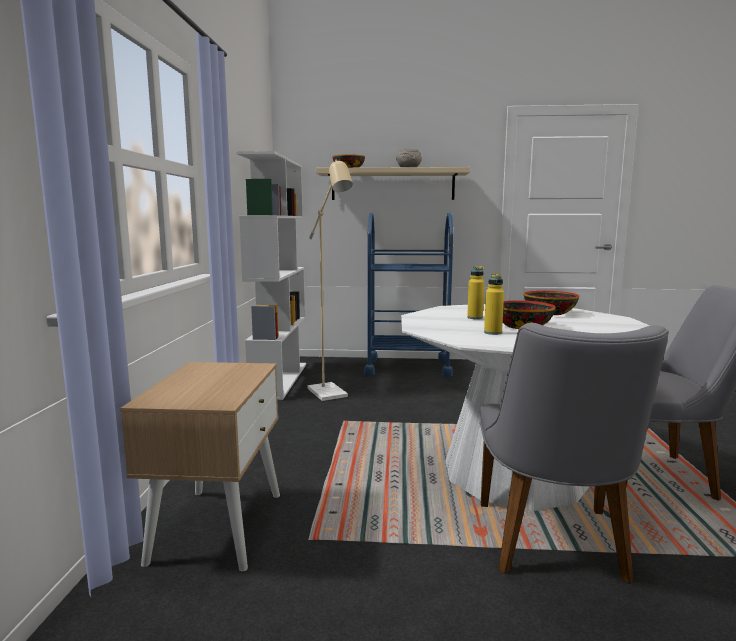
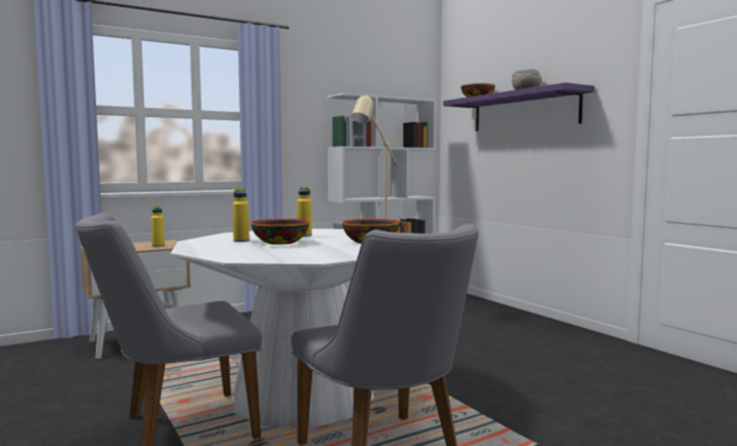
camera: 55 degrees right, 5 degrees down
(234, 372) = (158, 245): none -> yellow bottle
(392, 185) = (524, 111): beige shelf -> purple shelf
(407, 367) = (505, 318): blue cart -> none

